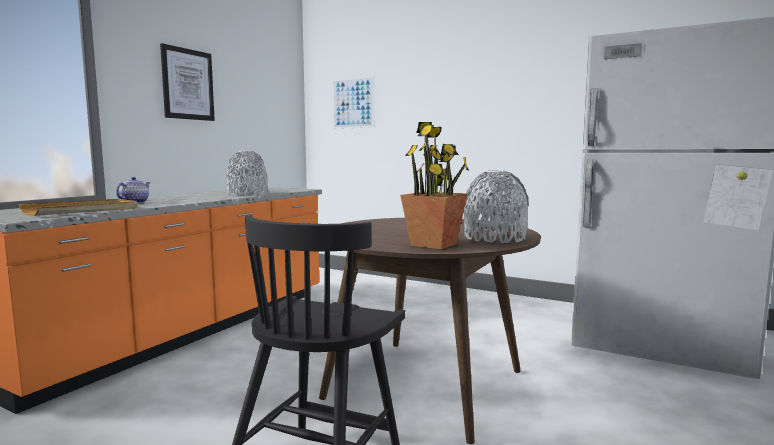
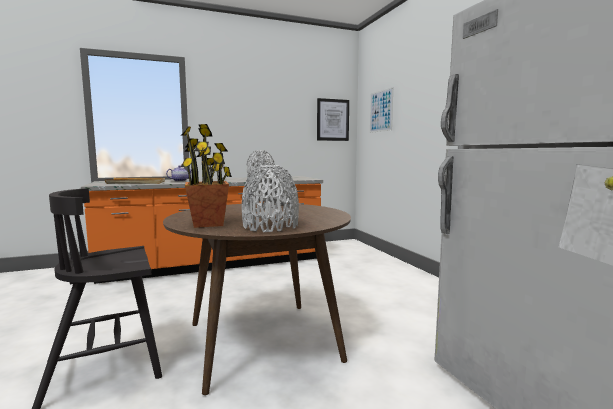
camera: 40 degrees right, 0 degrees up
(188, 84) = (250, 107): picture -> picture (332, 120)

